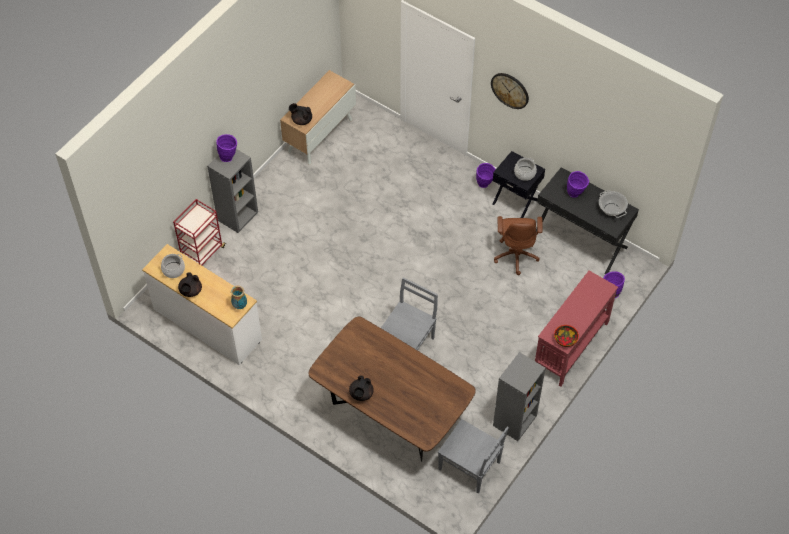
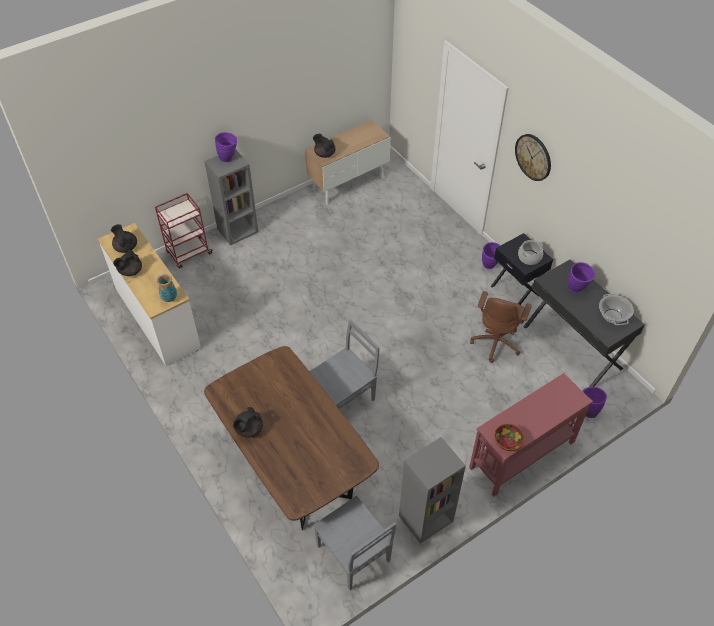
camera: 20 degrees right, 5 degrees down
(173, 270) = (126, 247): cooking pot -> black teapot

